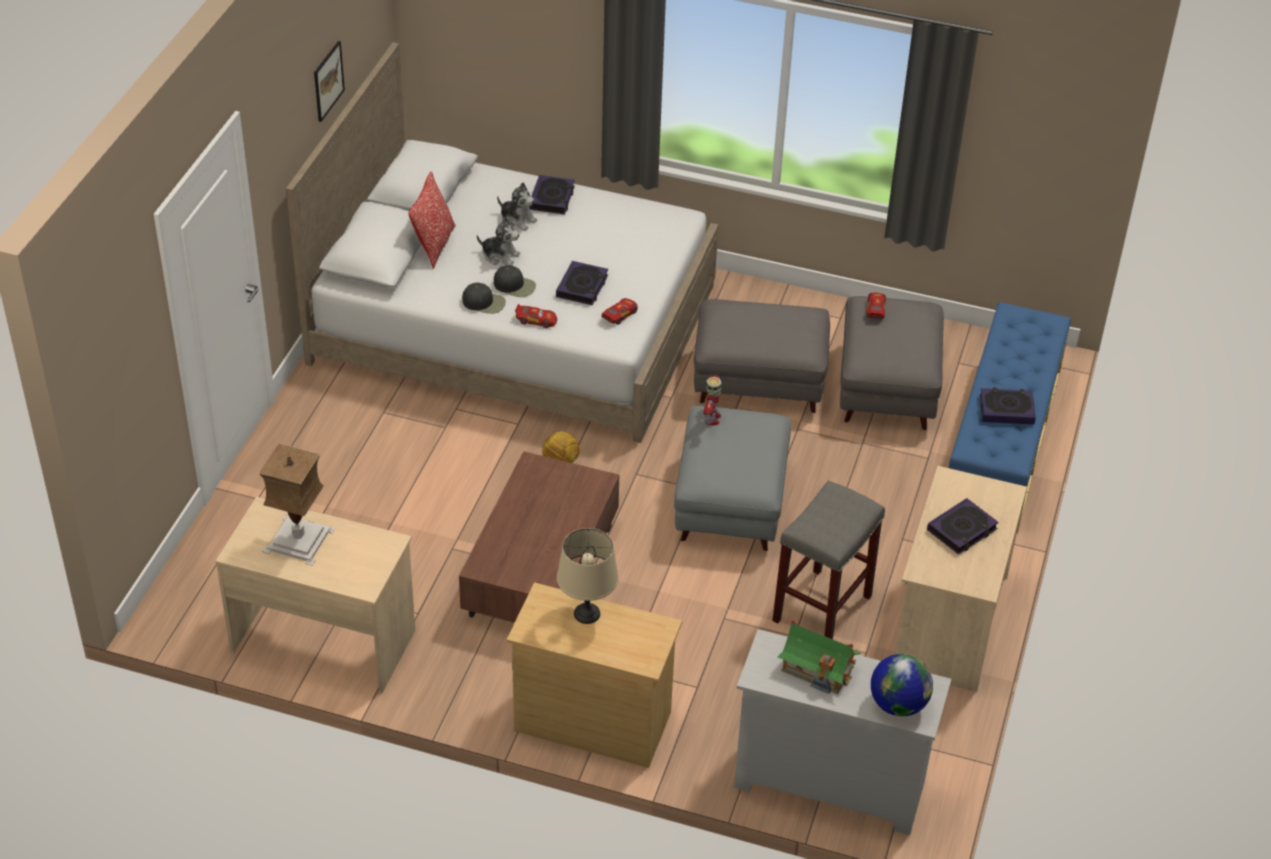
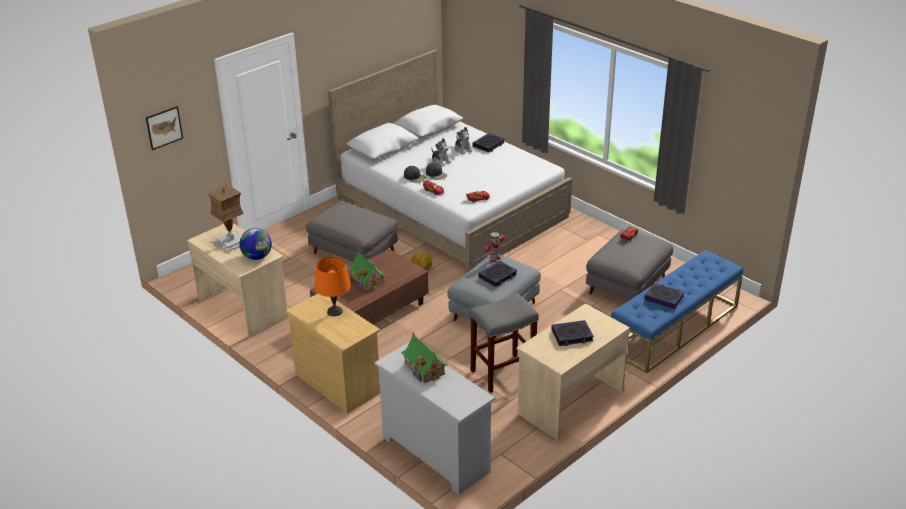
camera: 30 degrees right, 10 degrees down
(328, 81) = (376, 49): picture -> picture (164, 127)
(434, 245) = (412, 150): pillow -> none
(537, 524) = (367, 280): none -> toy house
(582, 287) = (470, 183): book -> book (498, 276)
(587, 613) = (335, 311): beige table lamp -> orange table lamp
(759, 380) = (557, 263): grey ottoman -> grey ottoman (354, 252)
(898, 704) = (453, 399): globe -> globe (257, 257)

